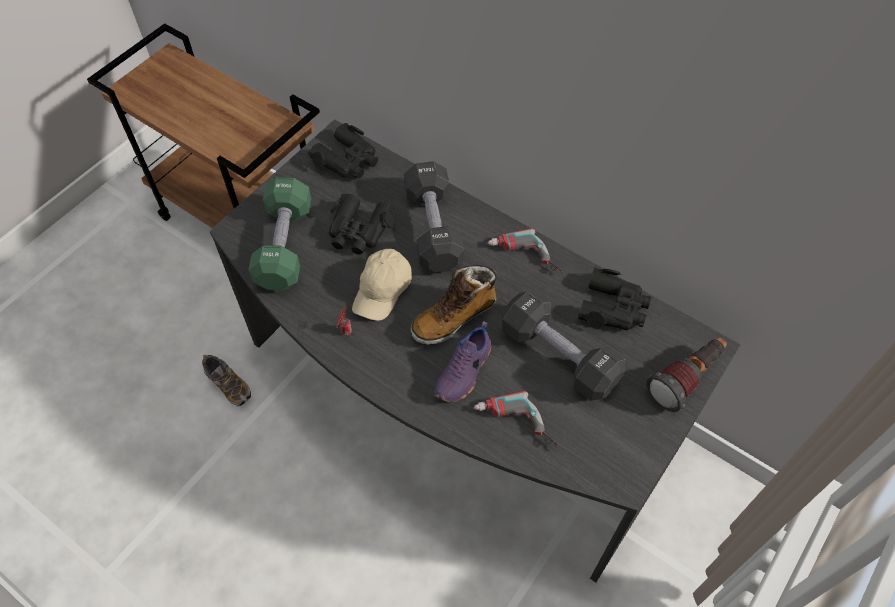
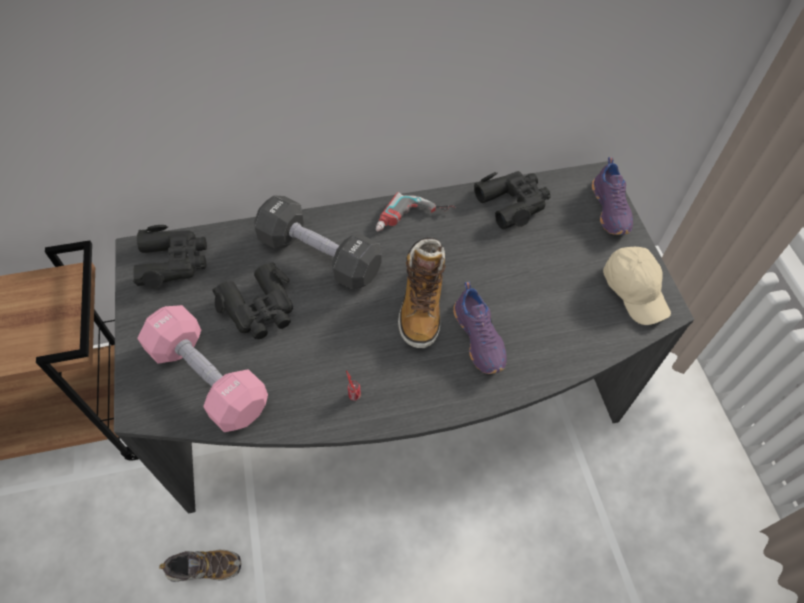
camera: 50 degrees left, 0 degrees up
(284, 246) = (208, 378): green dumbbell -> pink dumbbell
(383, 290) = (341, 337): beige cap -> beige cap (634, 291)
(514, 428) = (561, 343): power drill -> none
(559, 356) = (523, 266): black dumbbell -> none
(686, 379) = (611, 209): flashlight -> purple shoe

